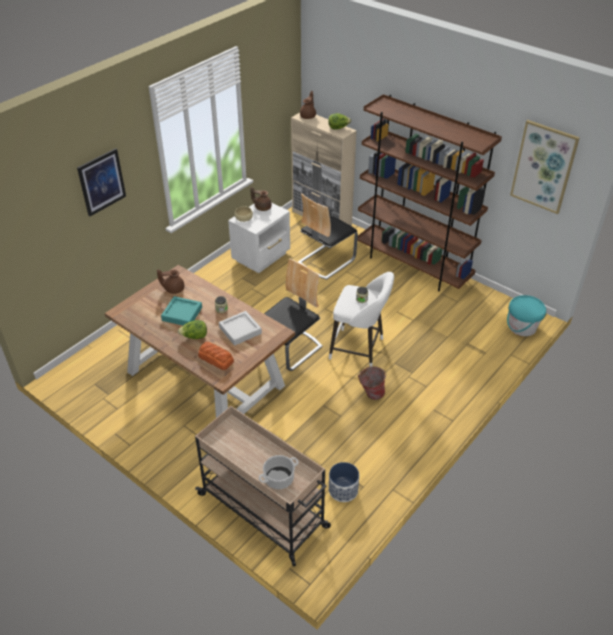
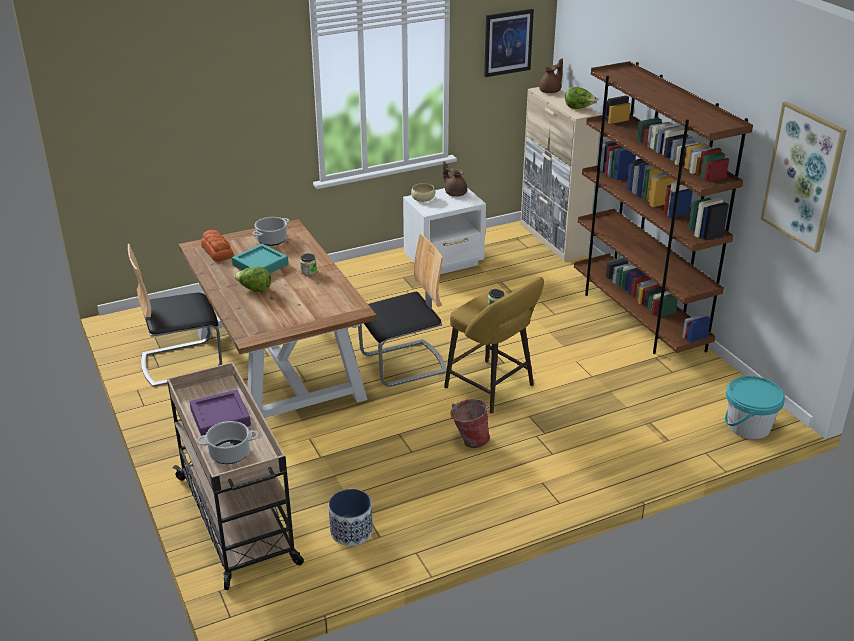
camera: 25 degrees right, 10 degrees down
(101, 182) = (224, 90): picture -> picture (508, 42)
(173, 289) = (272, 240): brown teapot -> cooking pot
(215, 358) = (259, 315): bread -> bread (217, 251)
(240, 330) = (312, 297): grey tray -> none
(250, 452) = (220, 418): none -> purple tray
(326, 261) = (523, 284): chair -> chair (181, 362)
(359, 350) = (493, 389): white stool -> yellow stool

